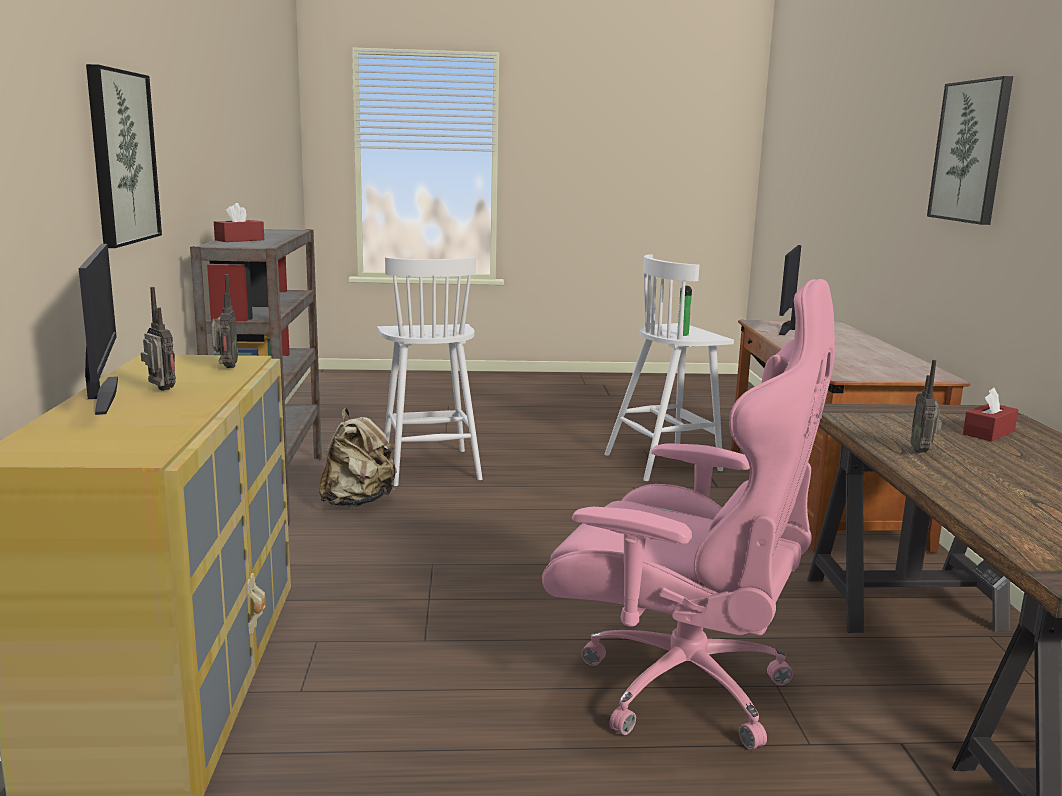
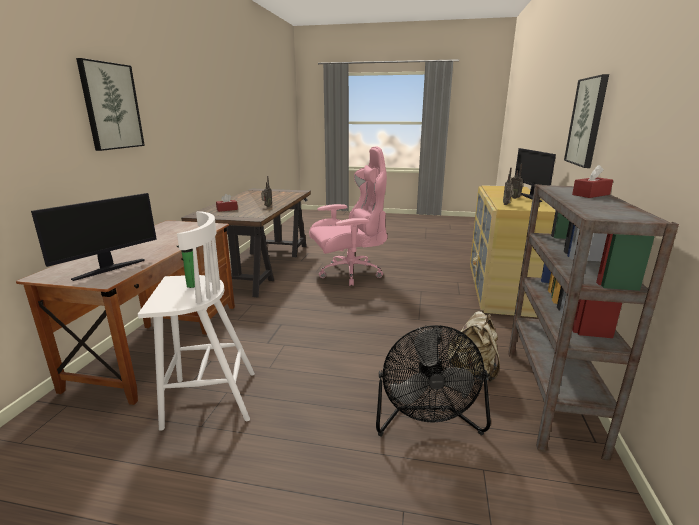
camera: 165 degrees left, 5 degrees up
(429, 465) = (423, 419): white stool -> black fan
(671, 685) = (346, 274): pink office chair -> pink office chair turned 120 degrees clockwise

